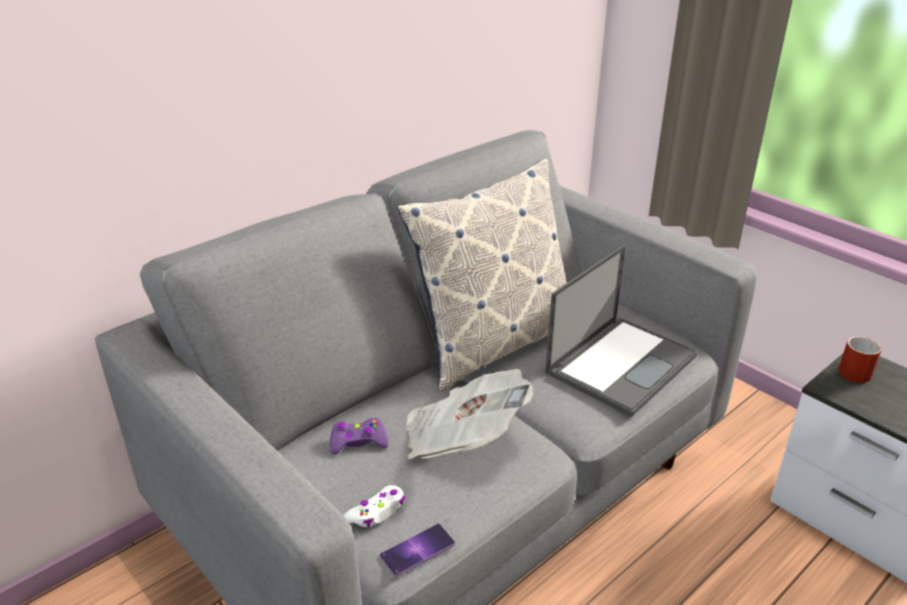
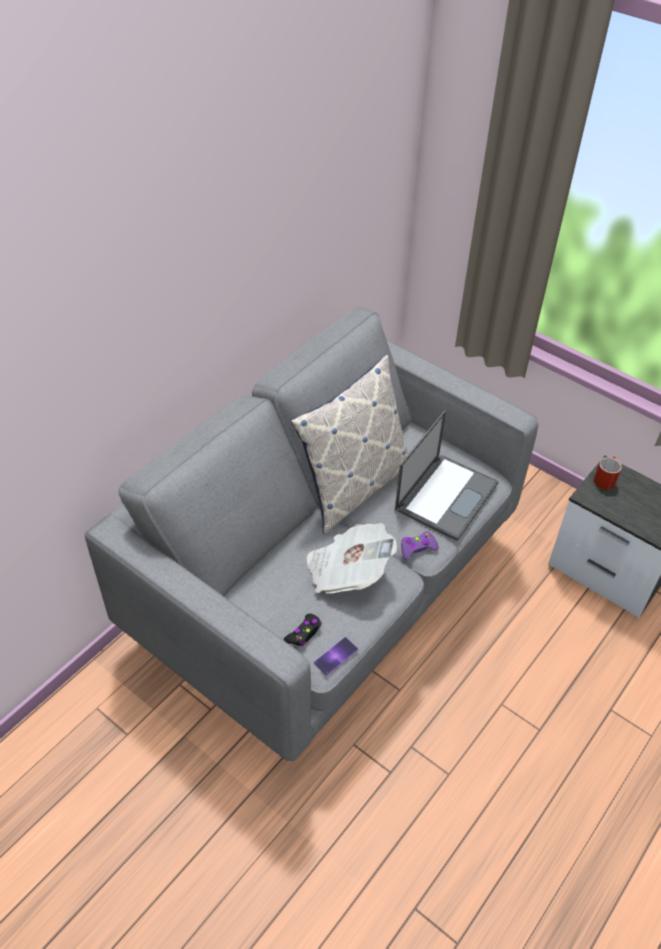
camera: 10 degrees left, 15 degrees up
(358, 442) = (278, 582): purple game controller -> purple game controller (417, 548)
(377, 512) = (304, 633): white game controller -> black game controller

